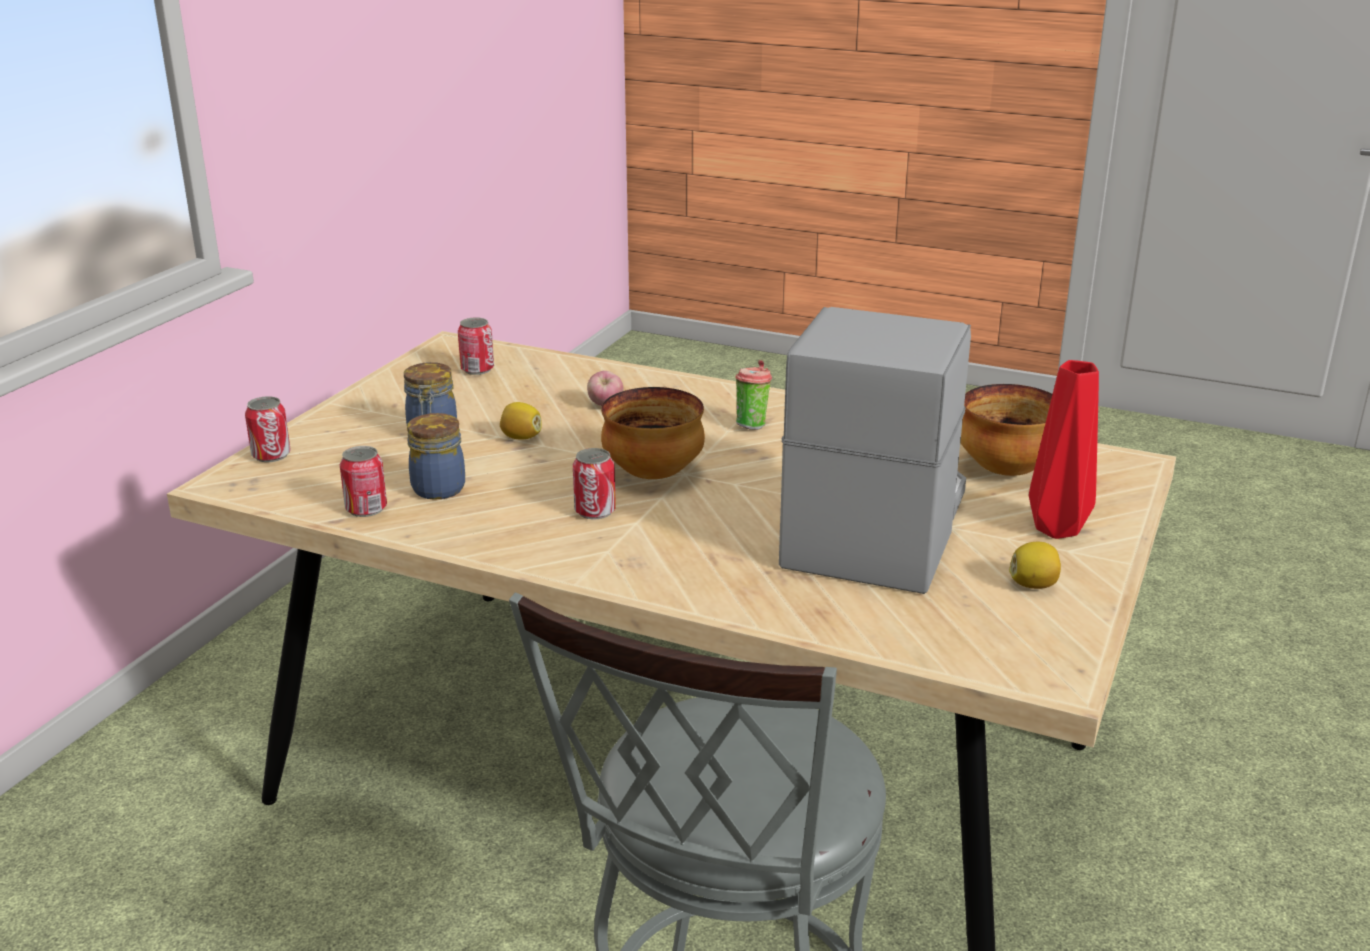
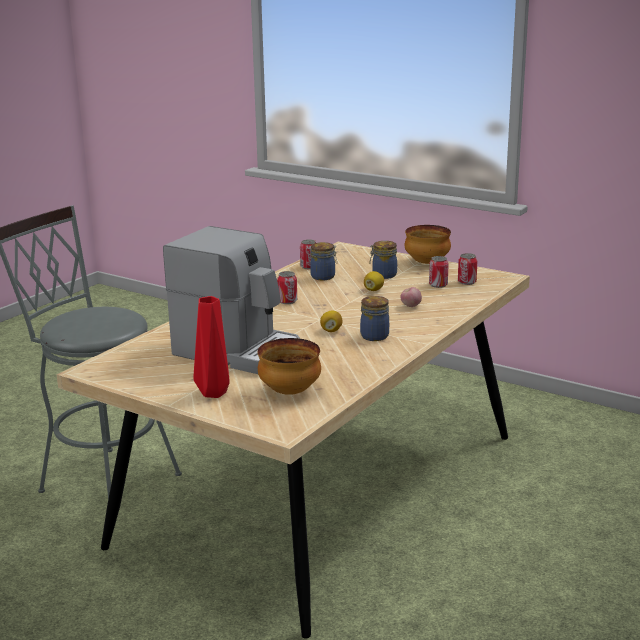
camera: 100 degrees right, 5 degrees down
(271, 455) = (368, 252): can -> can (438, 285)
(654, 474) = (320, 313): bowl -> bowl (426, 263)
(752, 424) = (375, 336): cup -> jar
(1033, 585) = (163, 378): lemon -> lemon (331, 330)

